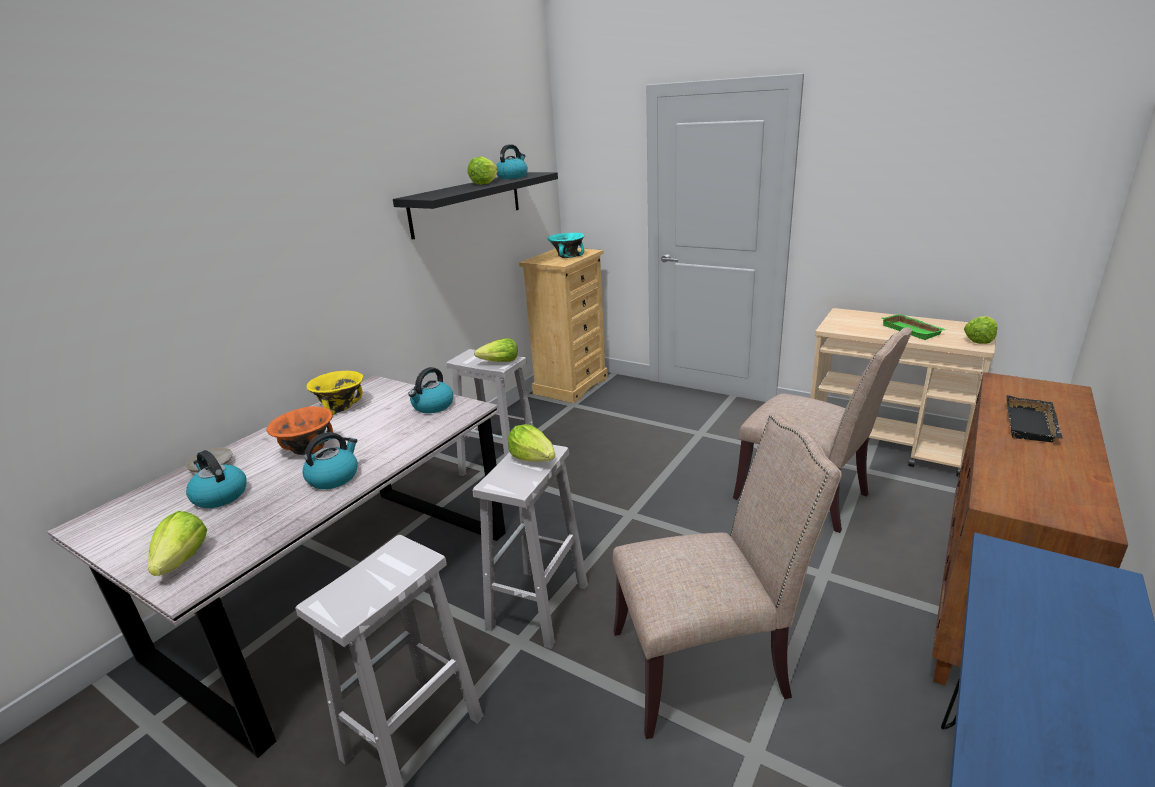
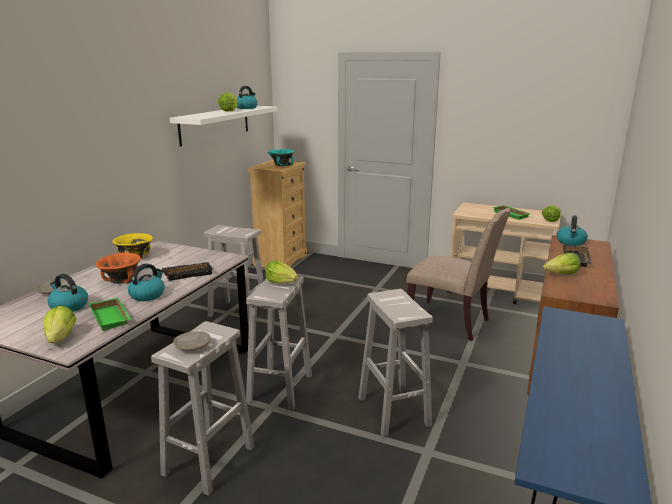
camera: 10 degrees left, 5 degrees down
(269, 521) = (112, 317): none -> green tray
(364, 589) = (193, 346): none -> beige plate
(403, 437) = (188, 273): none -> black tray
(433, 406) = (203, 257): kettle -> kettle (571, 242)
(467, 203) = (215, 124): black shelf -> white shelf
(499, 362) = (243, 232): lettuce -> lettuce (561, 274)
(706, 665) = (394, 412): beige chair -> white stool

